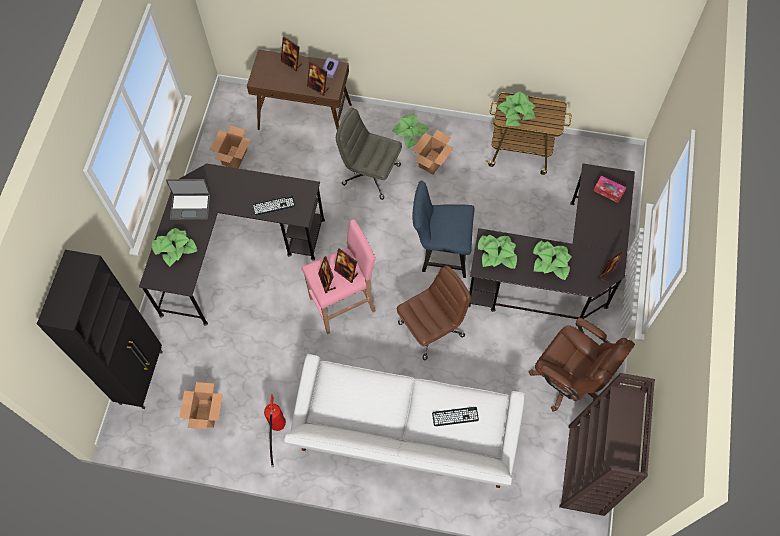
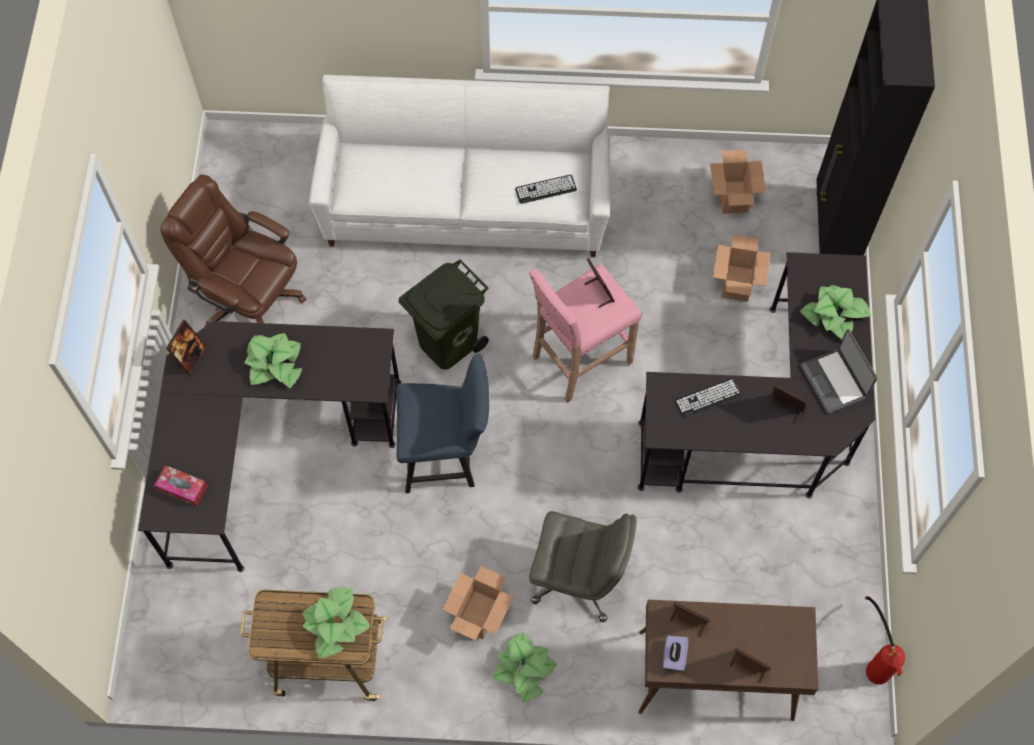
camera: 170 degrees right, 0 degrees up
(190, 206) = (834, 381): laptop -> laptop turned 105 degrees counterclockwise
(234, 157) = (814, 580): cardboard box -> cardboard box (736, 284)
(276, 433) = (634, 186): fire extinguisher -> fire extinguisher (874, 658)
(346, 272) = (574, 308): picture frame -> picture frame (785, 408)
(432, 328) = (447, 342): brown office chair -> green trash can
(455, 416) = (399, 169): keyboard -> keyboard (546, 189)
(497, 254) = (355, 366): potted plant -> none
(587, 470) = (228, 192): brown bookcase -> none

